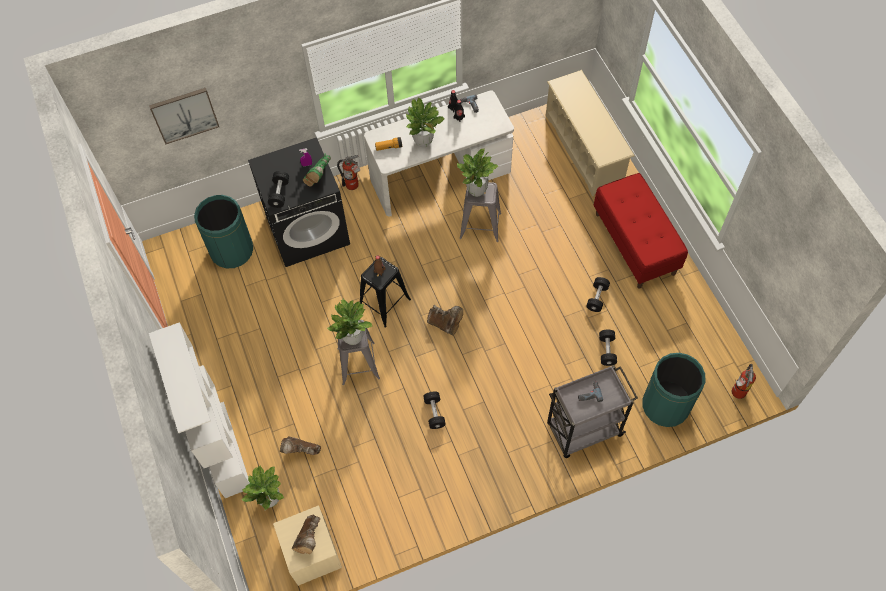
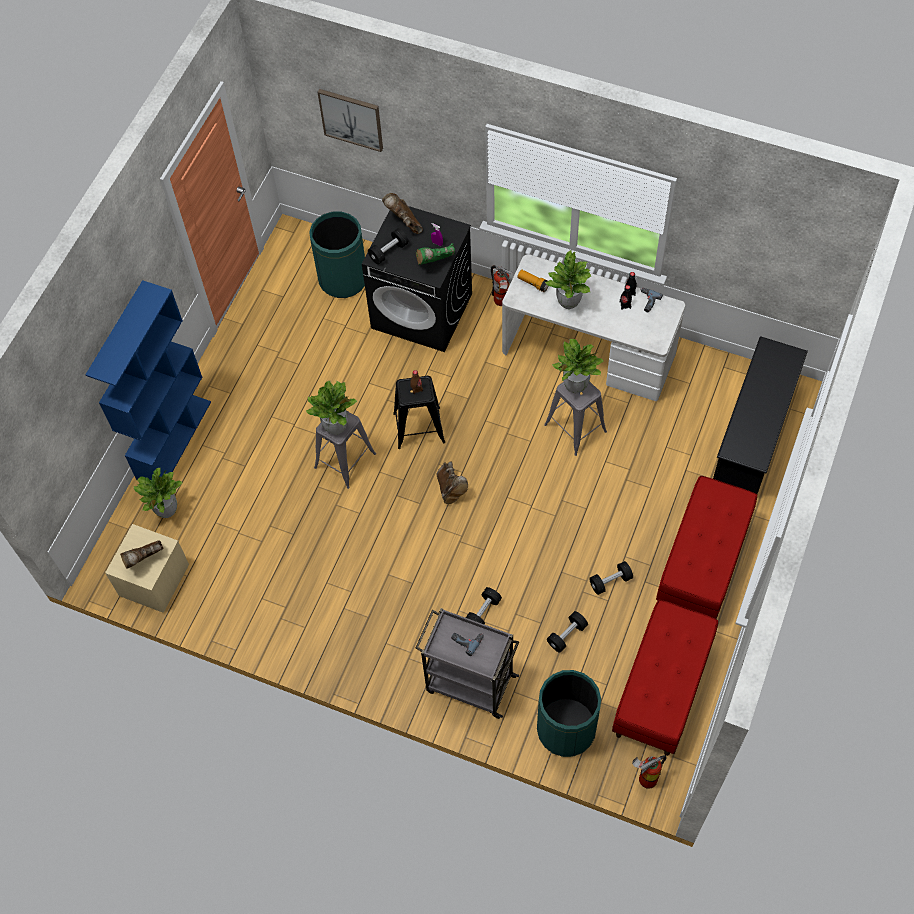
camera: 45 degrees right, 0 degrees up
(223, 449) = (173, 439): white bookcase -> blue bookcase
(301, 451) = (227, 493): brown boot -> brown boot (404, 223)
(434, 413) = (362, 556): black dumbbell -> black dumbbell (483, 612)
(584, 149) = (752, 436): beige shoe rack -> black shoe rack
(691, 334) = (662, 689): none -> red bench

